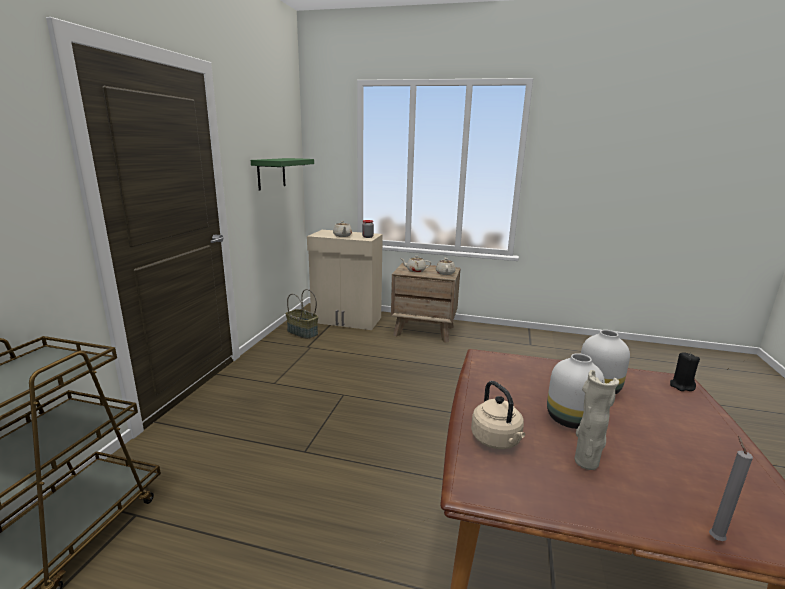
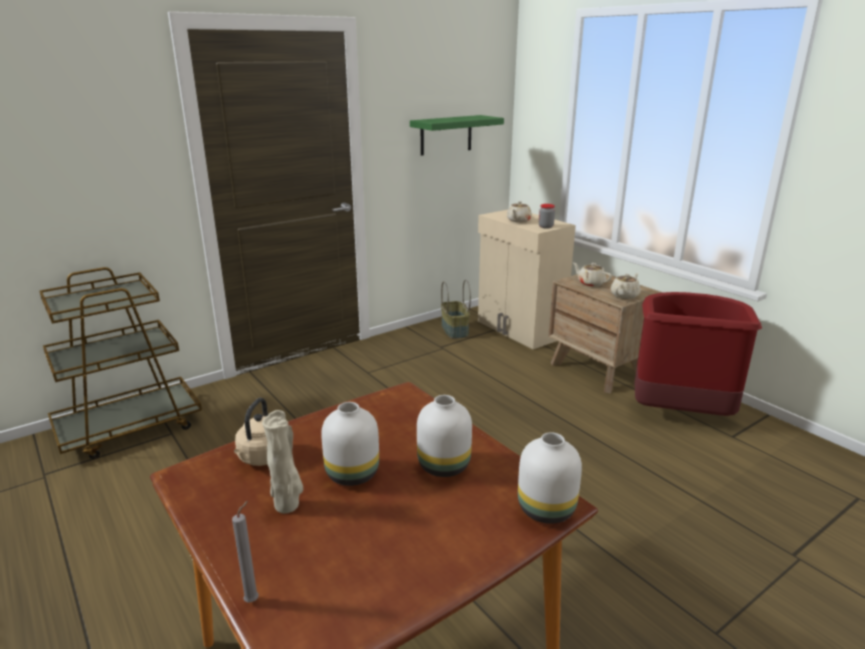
camera: 40 degrees right, 5 degrees up
(493, 341) = (679, 412): none -> red trash can
(681, 386) = (547, 508): black candle -> white vase

